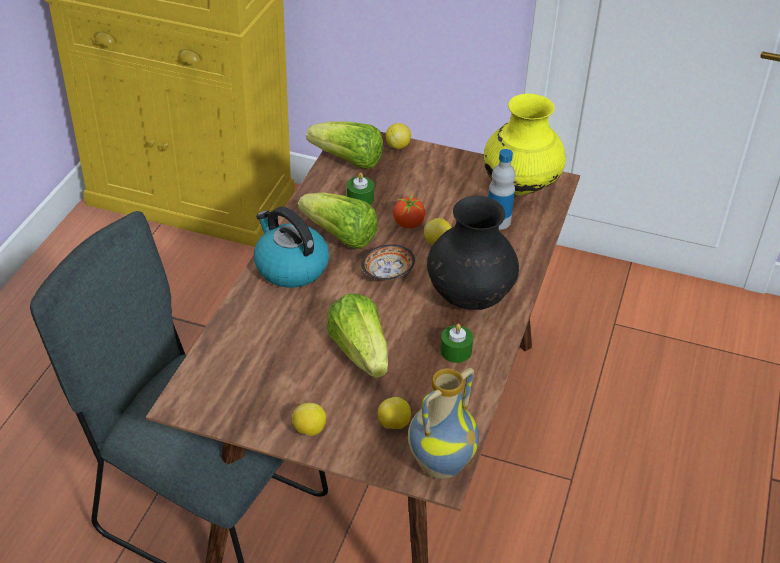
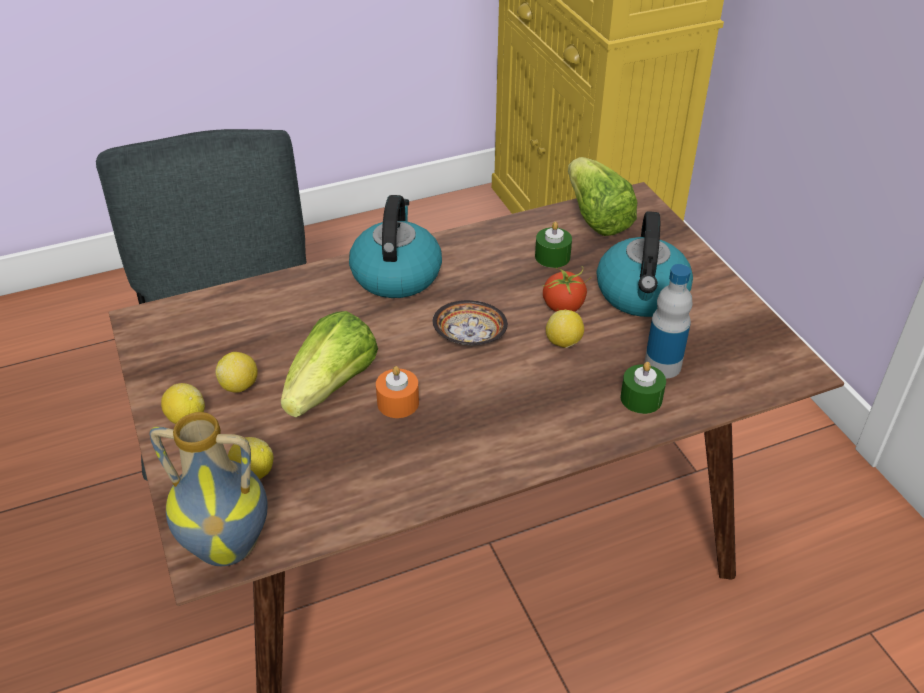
camera: 50 degrees right, 0 degrees up
(340, 236) = (480, 277): lettuce -> none
(398, 146) = (668, 232): lemon -> lemon (240, 386)
(406, 333) = (398, 403): none -> orange candle
(436, 190) = (642, 295): none -> kettle
(455, 351) = (414, 455): green candle -> green candle (641, 398)
(469, 296) = (512, 415): black vase -> none
(520, 186) = (745, 348): yellow vase -> none

